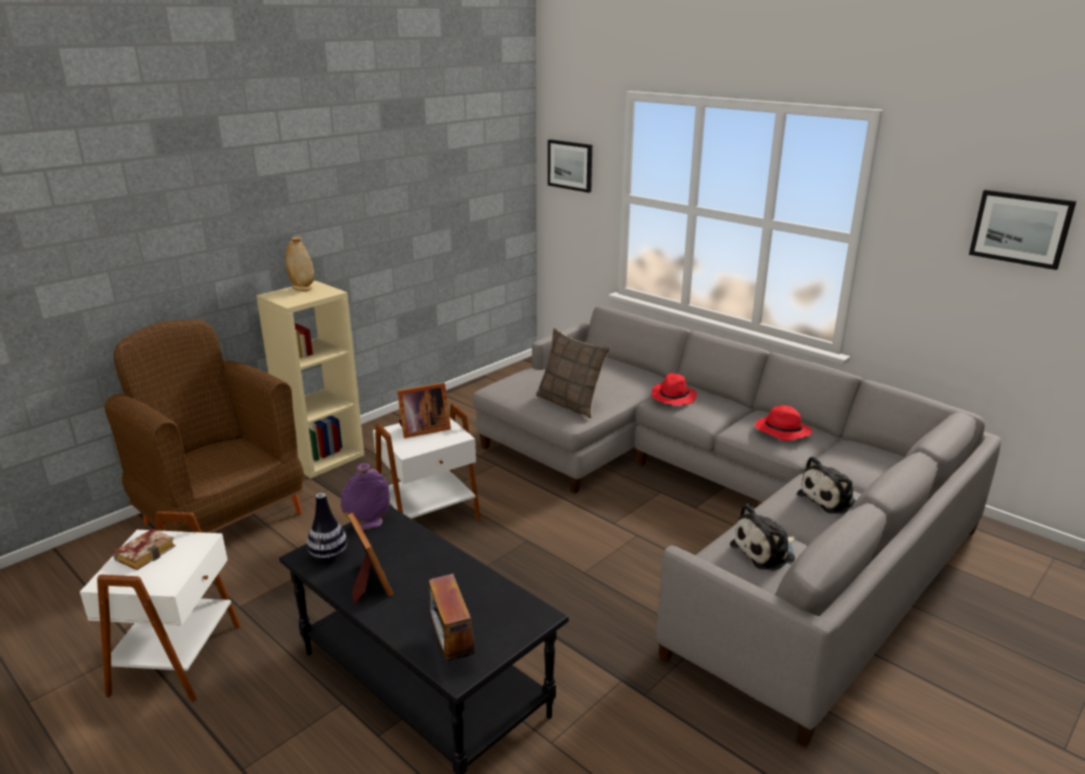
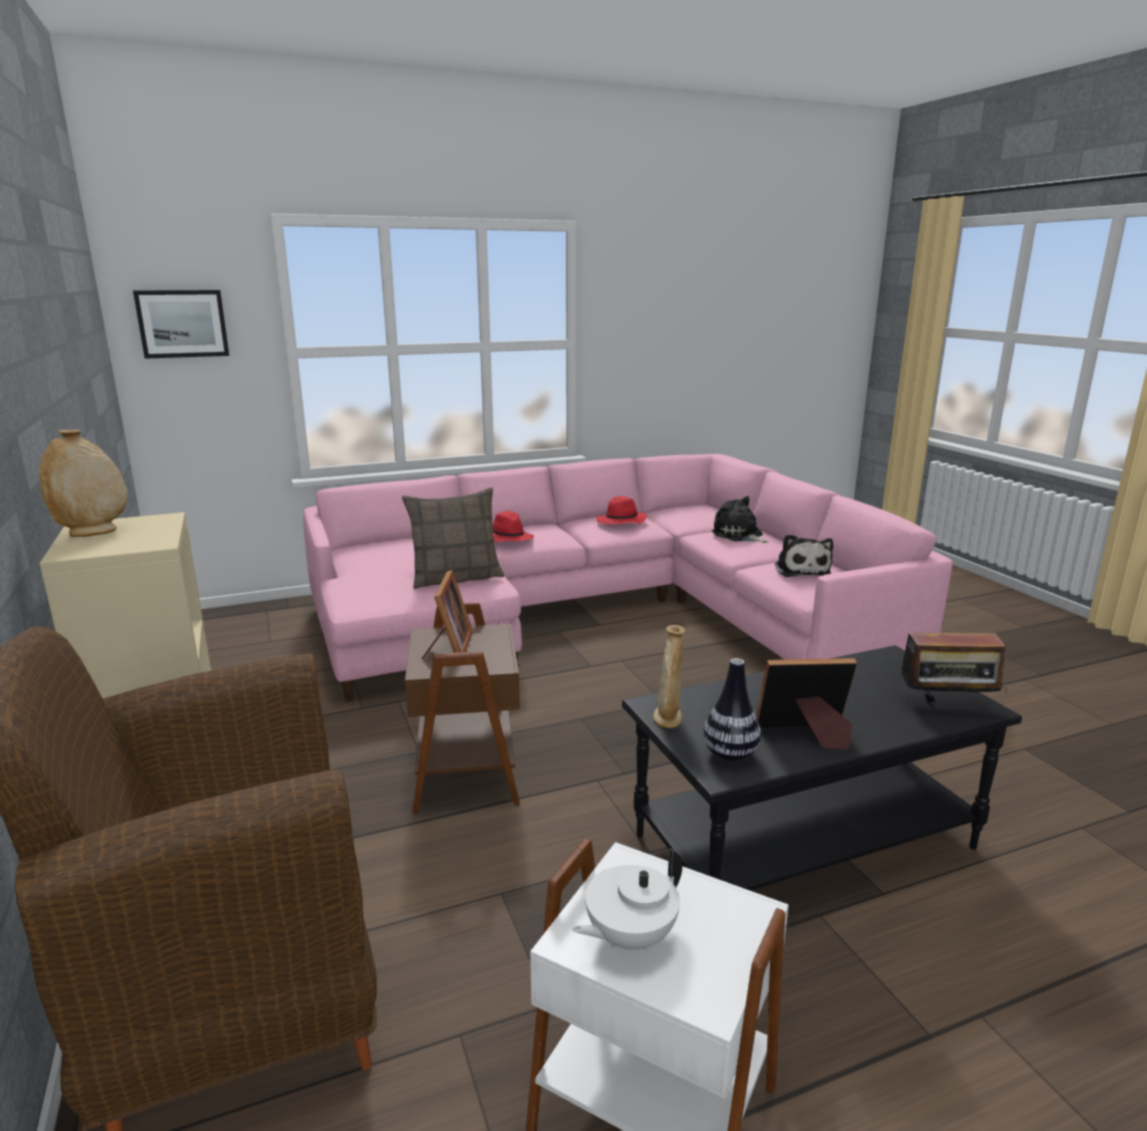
camera: 65 degrees left, 5 degrees down
(146, 552) = (629, 936): book -> white teapot
(368, 524) = (667, 718): purple vase -> beige vase
(429, 517) = (469, 772): white side table -> brown side table
(716, 502) = (600, 614): grey sofa -> pink sofa
(830, 499) = (739, 535): plush toy -> plush toy turned 150 degrees clockwise
(1020, 228) = (689, 308): picture -> none

